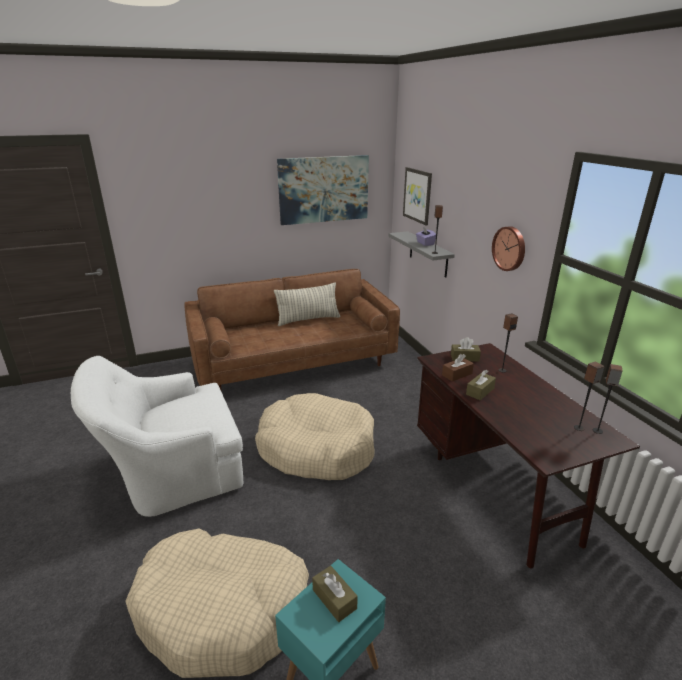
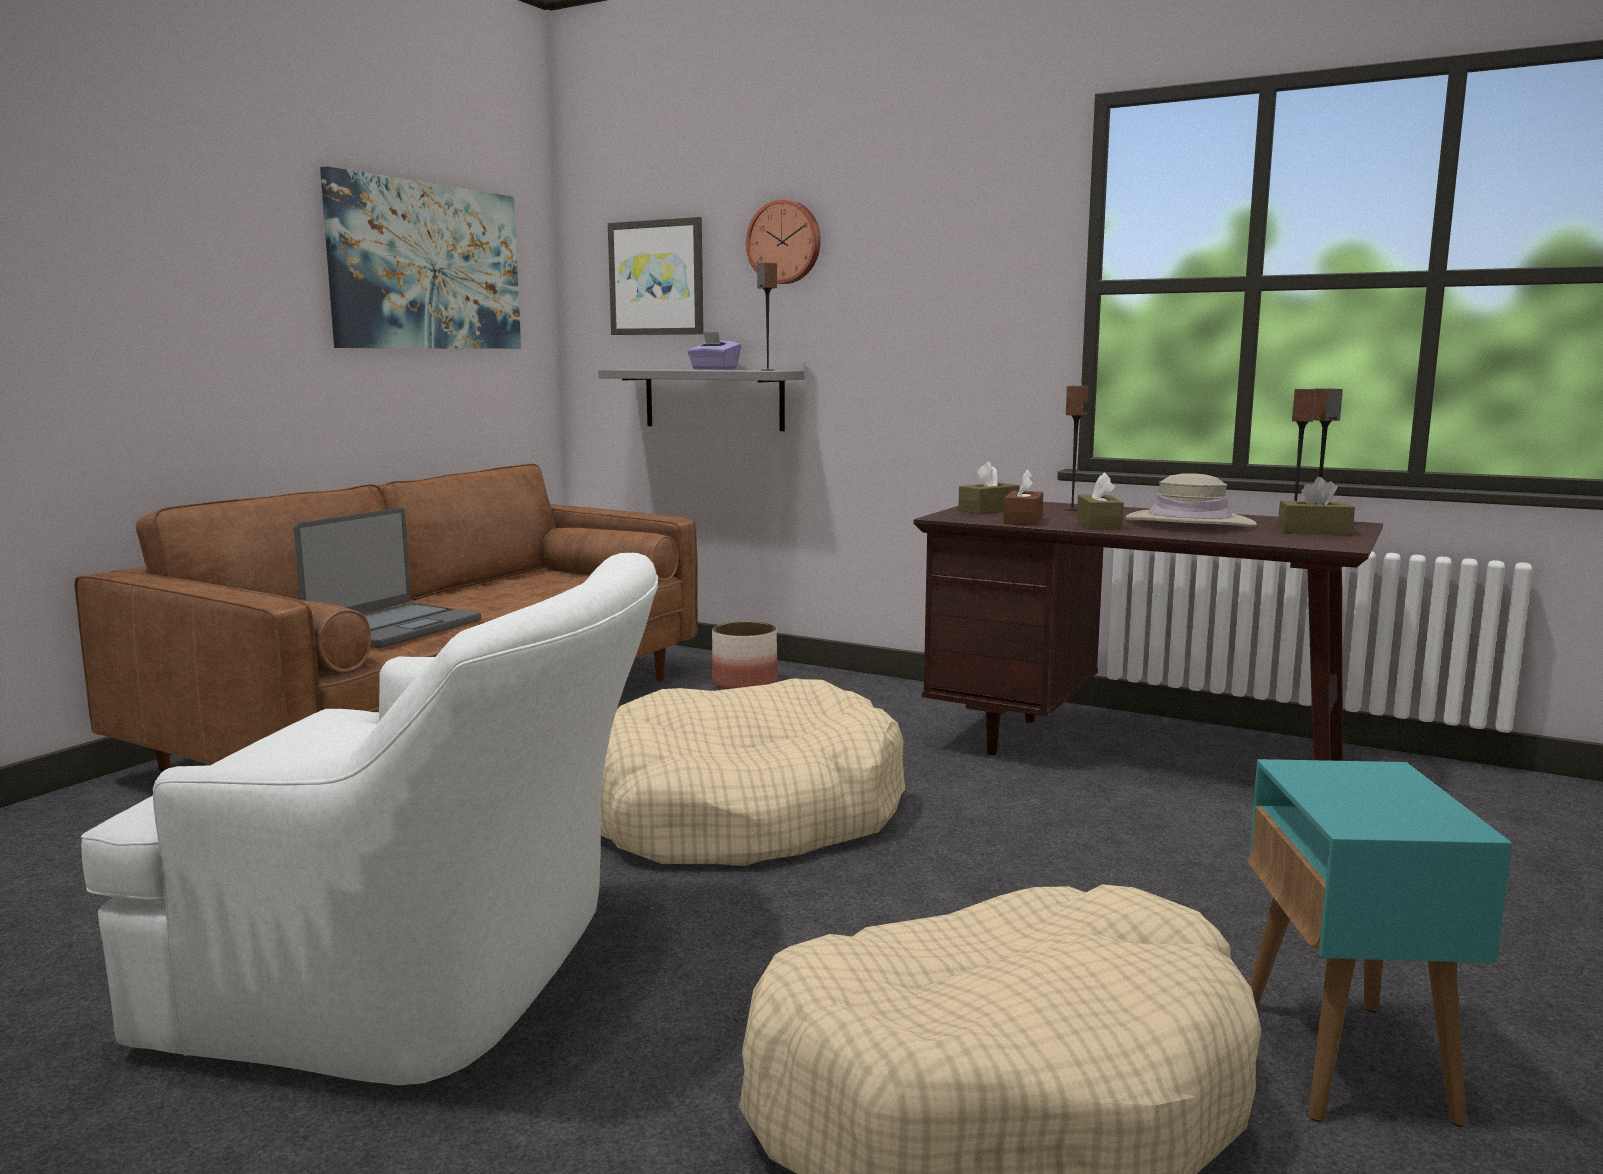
camera: 40 degrees left, 15 degrees down
(172, 473) = (430, 975): white armchair -> white armchair turned 105 degrees counterclockwise
(258, 338) = (393, 628): none -> laptop
(308, 320) = (465, 592): pillow -> none
(334, 599) = (1360, 789): brown tissue box -> brown tissue box (1314, 531)
(405, 378) = (744, 683): none -> planter
(510, 248) = (967, 308): wall clock -> wall clock (785, 242)
(527, 405) = (1189, 523): none -> beige hat

